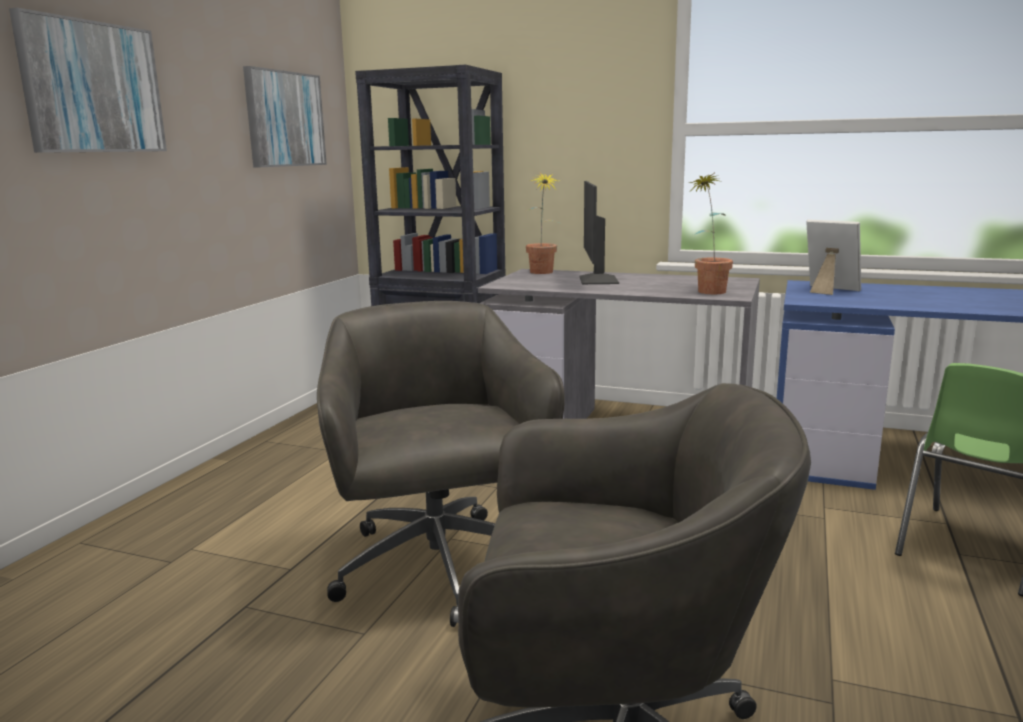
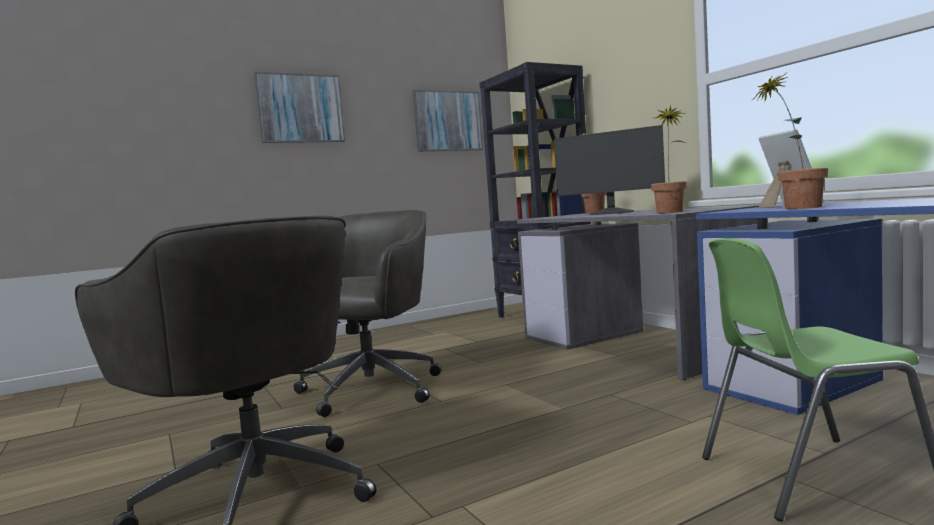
camera: 40 degrees right, 10 degrees down
(597, 280) = (612, 213): monitor -> monitor turned 105 degrees counterclockwise
(873, 302) = (793, 208): none -> potted plant

